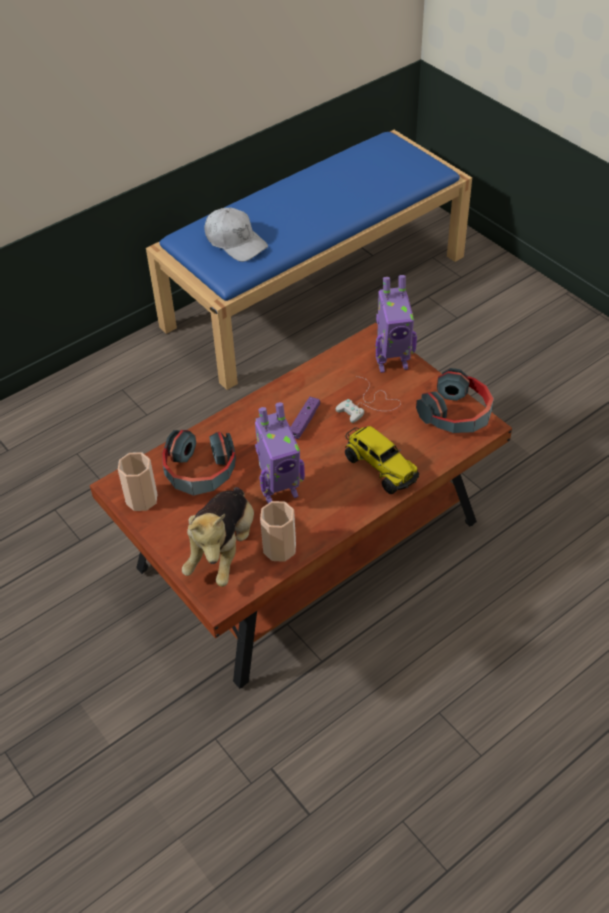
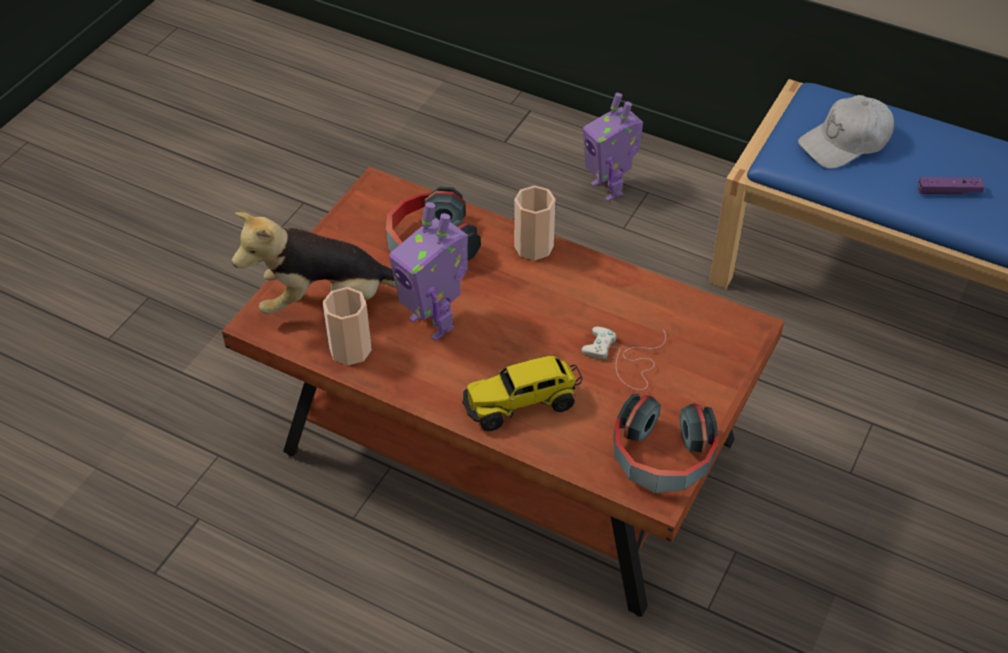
camera: 65 degrees right, 0 degrees up
(141, 499) = (368, 212): cup -> cup (533, 246)
(235, 242) = (845, 143): white cap -> white cap turned 45 degrees clockwise
(304, 421) = (559, 307): purple game controller -> purple game controller (948, 191)
(380, 467) = (522, 403): toy truck -> toy truck turned 45 degrees clockwise
(392, 363) = (715, 360): toy robot -> toy robot (608, 188)

